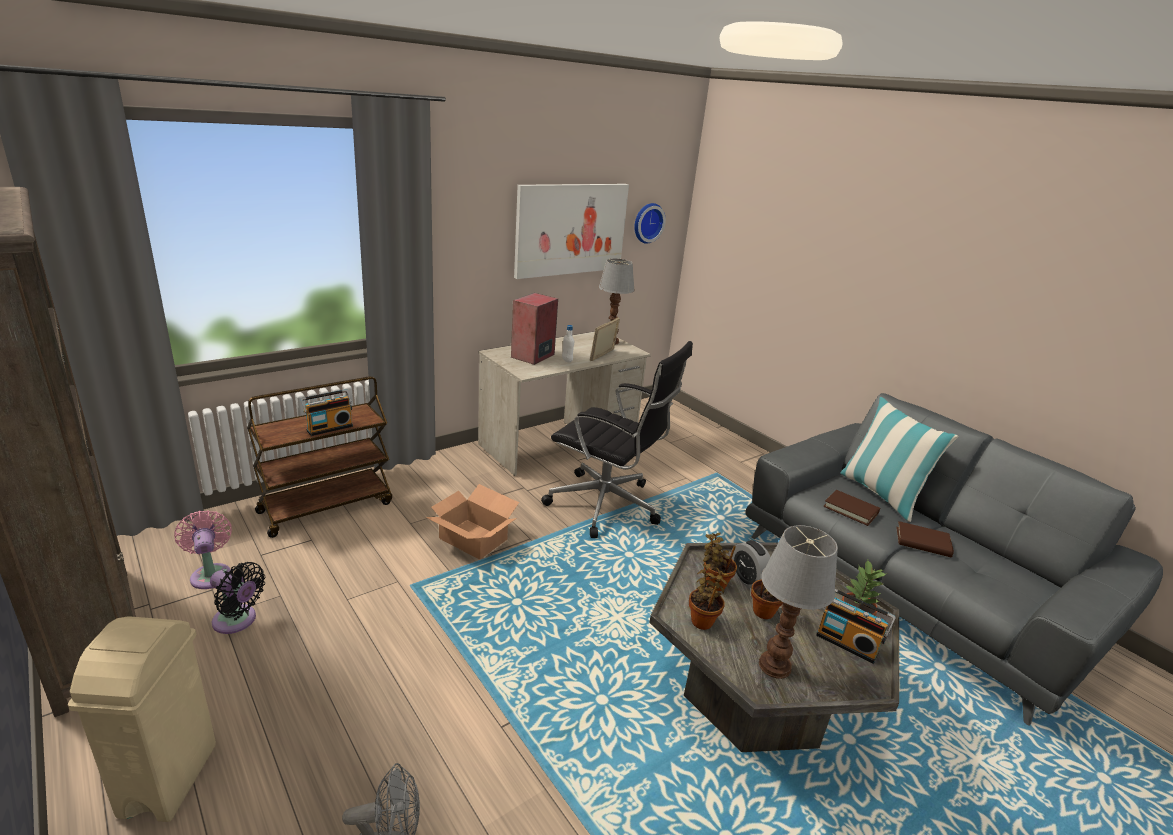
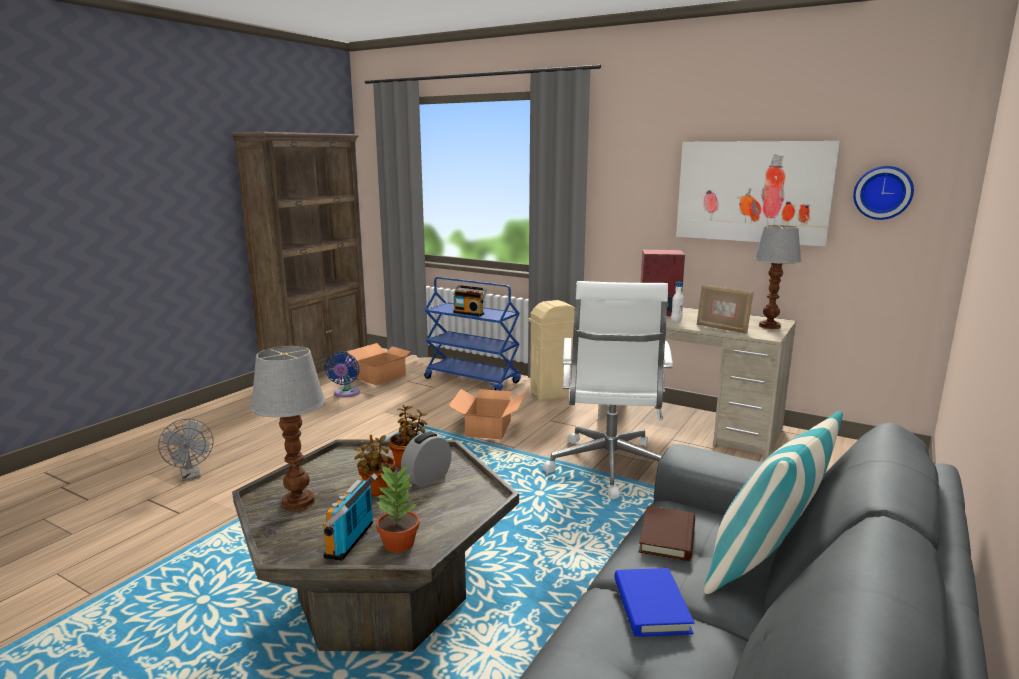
camera: 70 degrees right, 10 degrees down
(170, 778) = (230, 415): beige trash can -> beige trash can (555, 394)
(211, 574) = (380, 377): pink fan -> cardboard box
(237, 621) = (346, 393): black fan -> blue fan
(326, 507) = (473, 380): brown cart -> blue cart
(603, 355) = (722, 328): picture frame -> picture frame turned 150 degrees counterclockwise
(607, 506) = (609, 468): black office chair -> white office chair
(702, 620) = (347, 464): potted plant -> none
(923, 542) = (651, 606): brown book -> blue book

